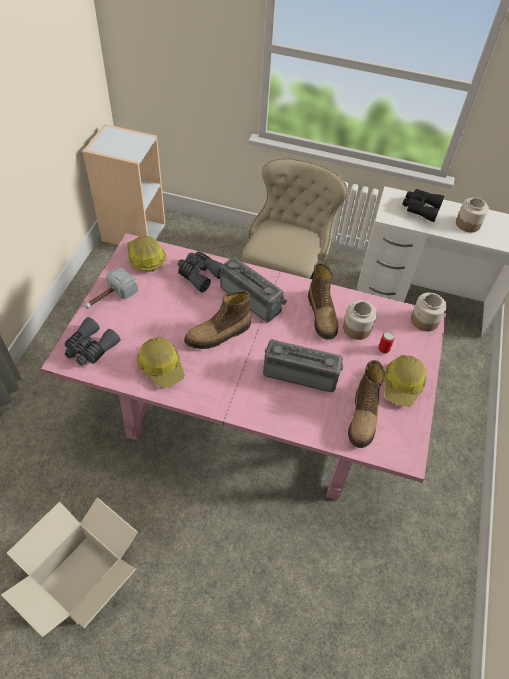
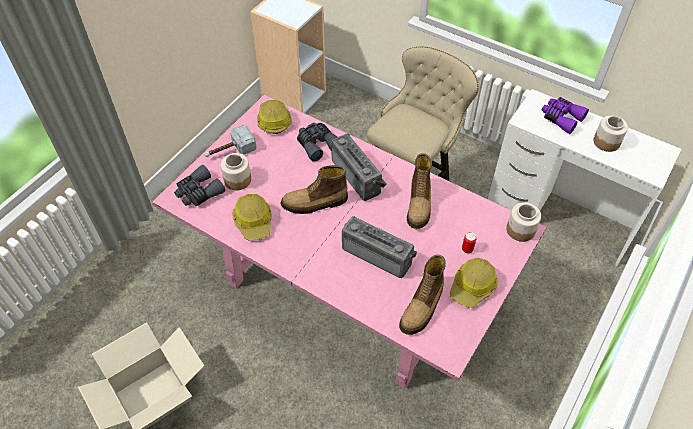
camera: 20 degrees right, 0 degrees up
(356, 328) = (448, 223): jar -> jar (237, 180)
(420, 208) = (561, 118): black binoculars -> purple binoculars

